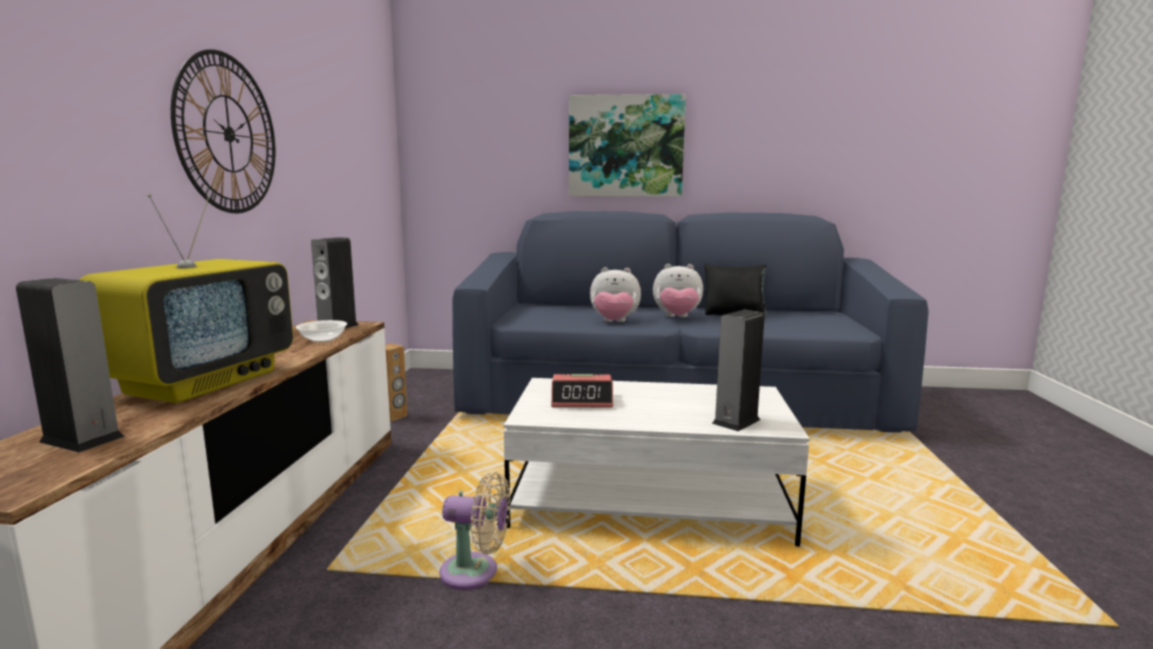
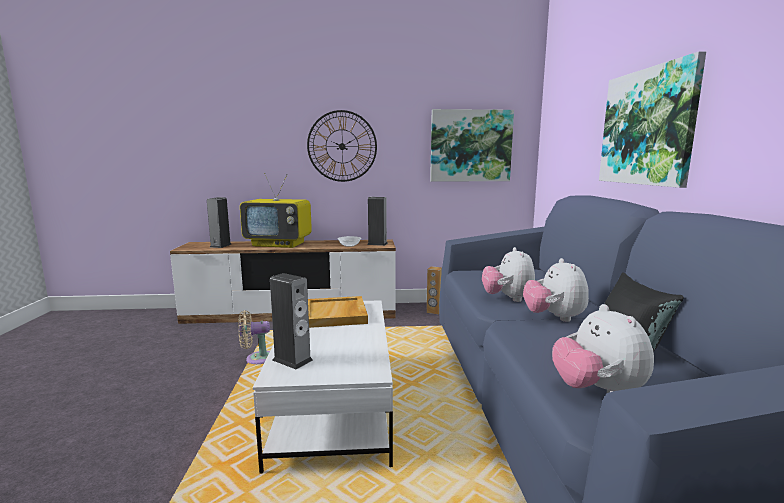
camera: 80 degrees right, 0 degrees up
(358, 150) = (470, 146): none -> picture
(475, 572) = (257, 359): beige fan -> beige fan turned 75 degrees clockwise
(582, 400) = (335, 314): alarm clock -> beige tray
(807, 328) = (597, 391): none -> plush toy

